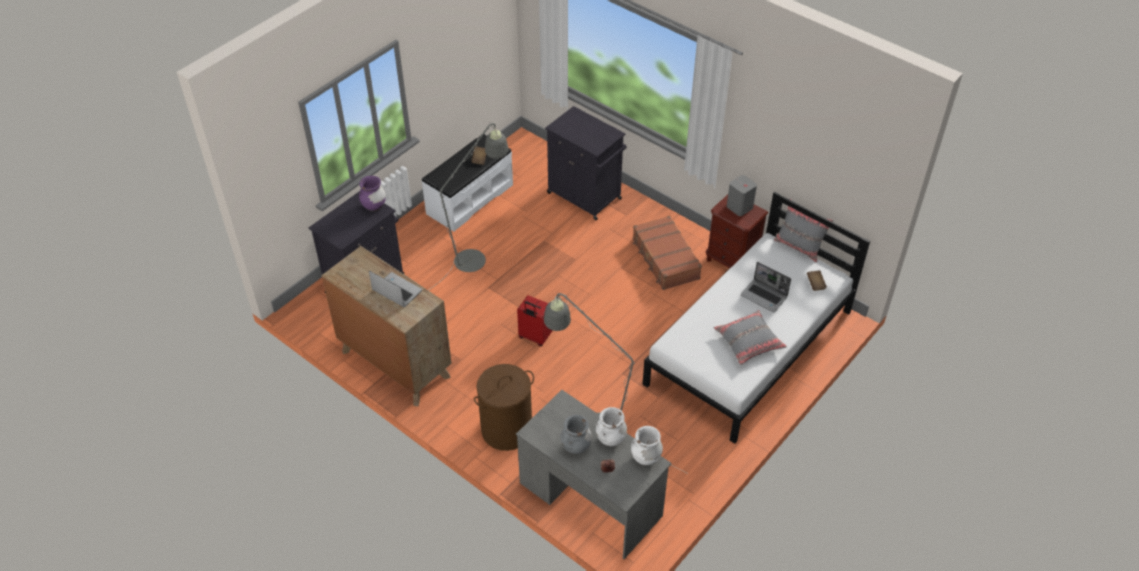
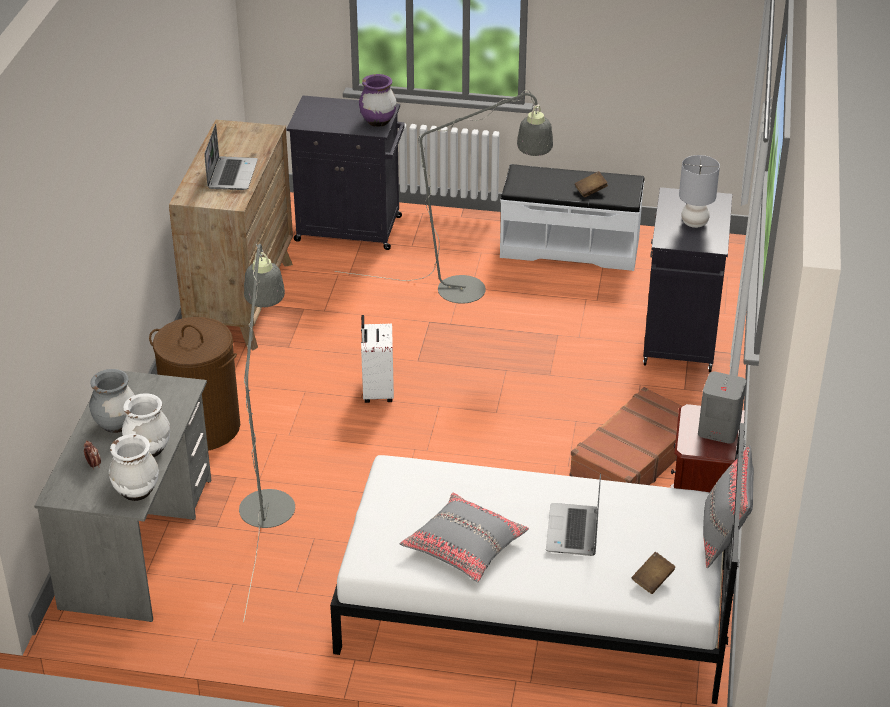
camera: 60 degrees right, 10 degrees down
(534, 337) = (377, 392): red suitcase -> white suitcase
(589, 131) = (694, 223): none -> grey table lamp

